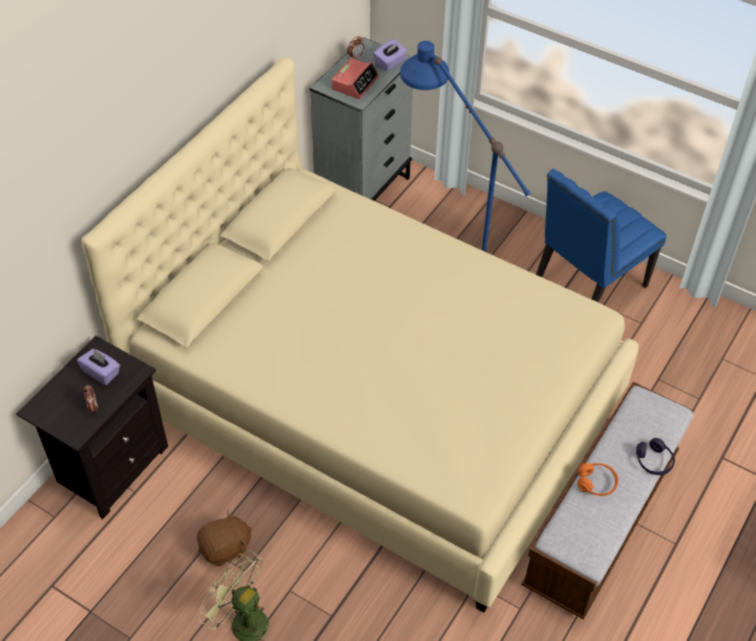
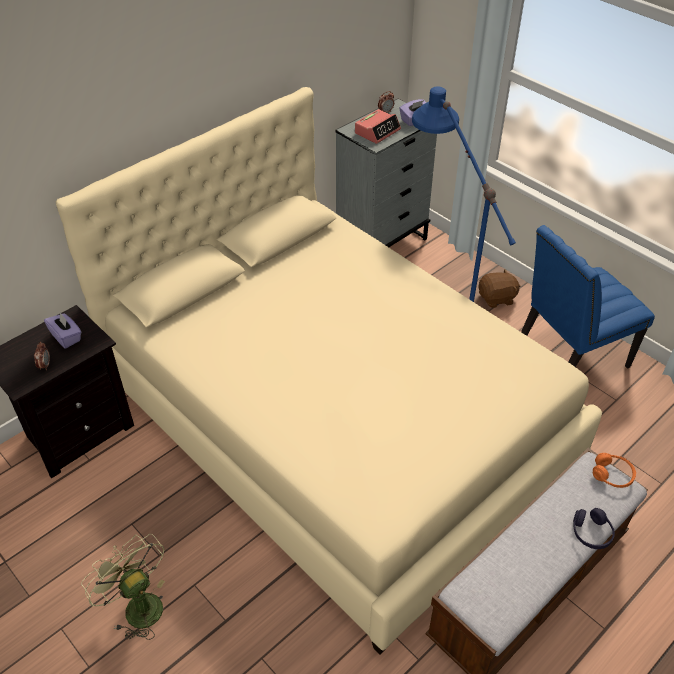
camera: 15 degrees right, 5 degrees down
(225, 548) = (149, 530): brown plush toy -> brown plush toy (497, 299)
(596, 483) = (522, 542): orange headphones -> orange headphones (612, 475)

